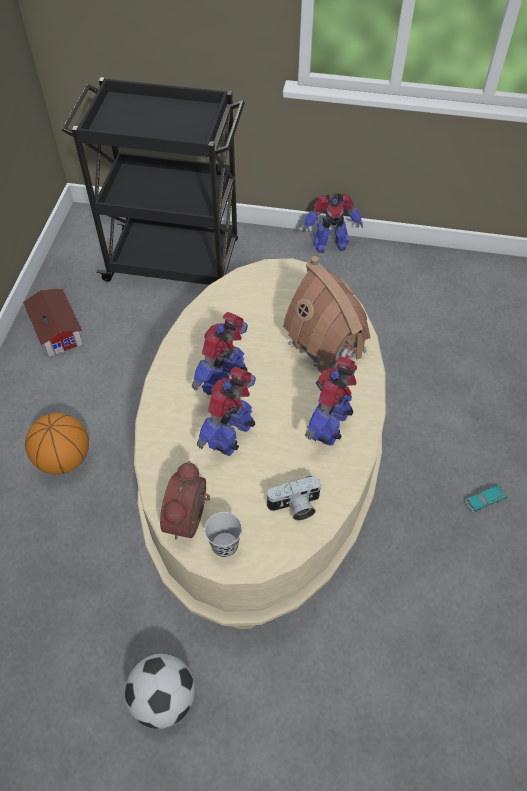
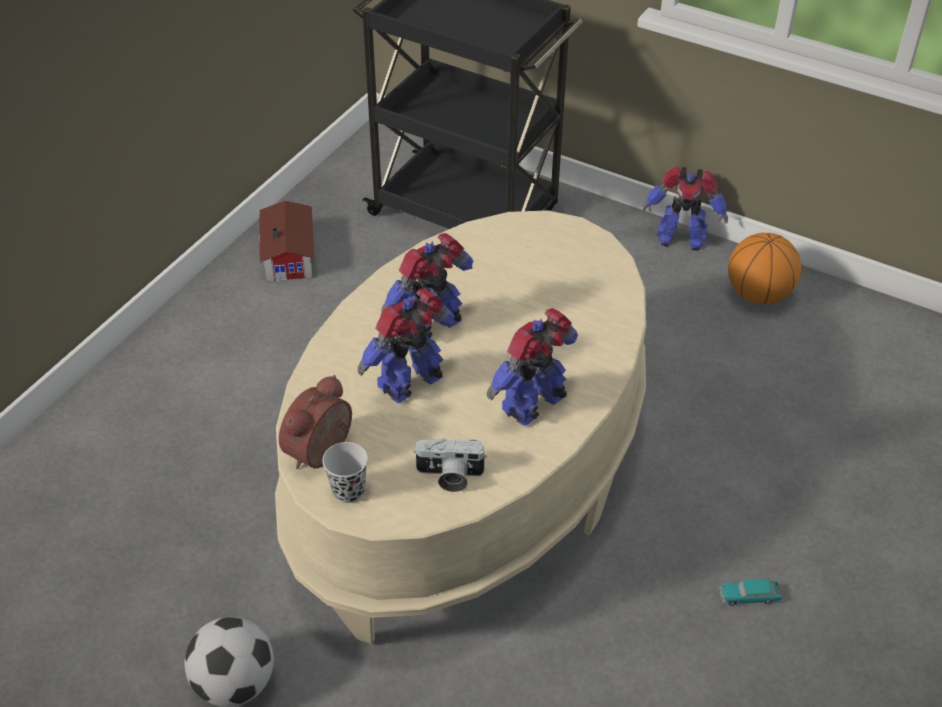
camera: 20 degrees right, 10 degrees down
(64, 459) = (235, 396): basketball -> basketball (758, 295)
(327, 346) = (575, 321): toy house -> none

